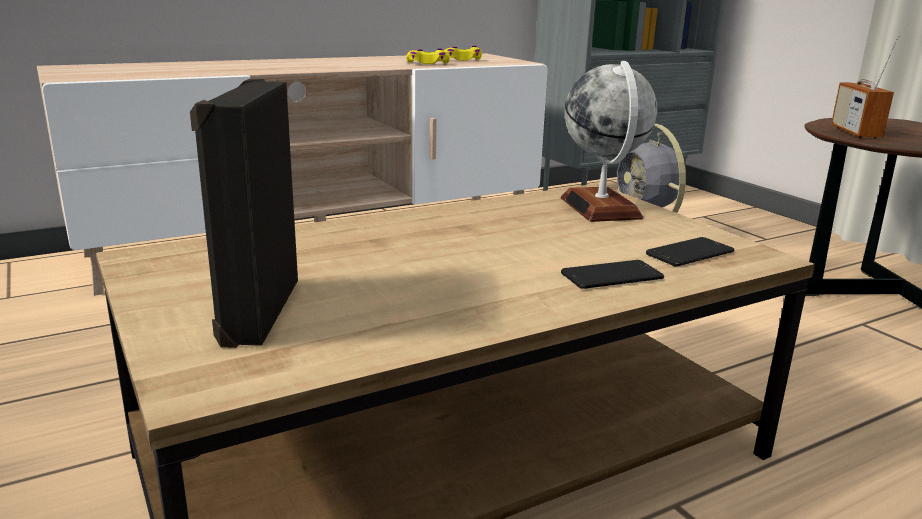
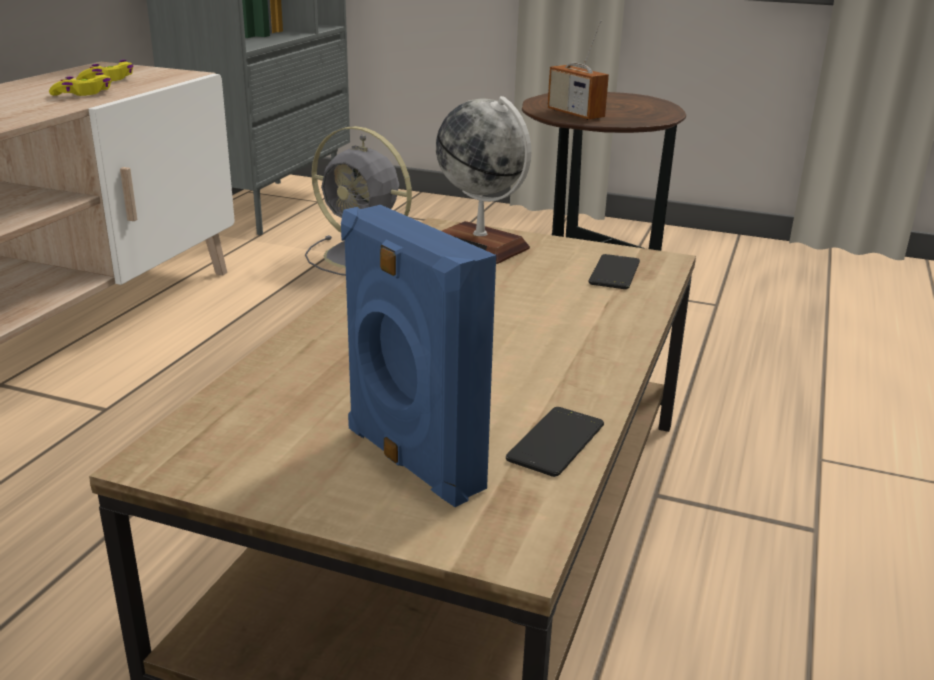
camera: 40 degrees left, 5 degrees up
(256, 310) = (410, 461): black speaker -> blue speaker
(612, 276) = (602, 314): phone -> phone (556, 442)

